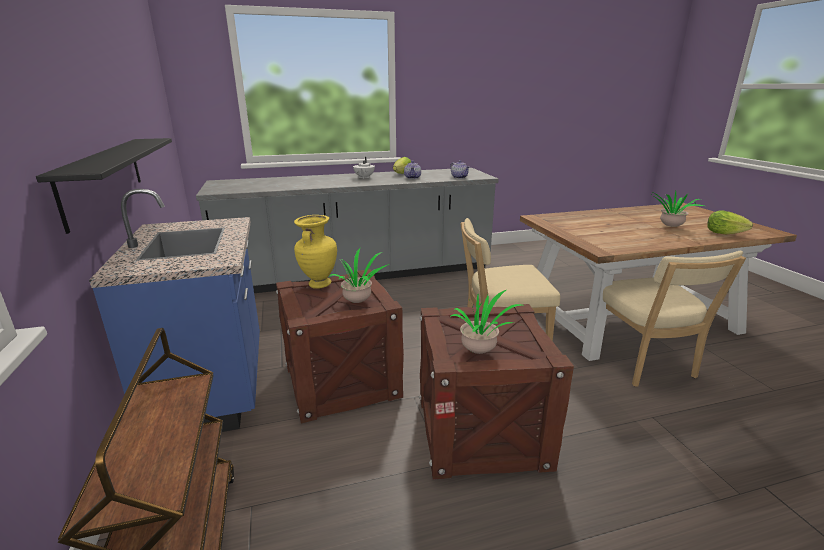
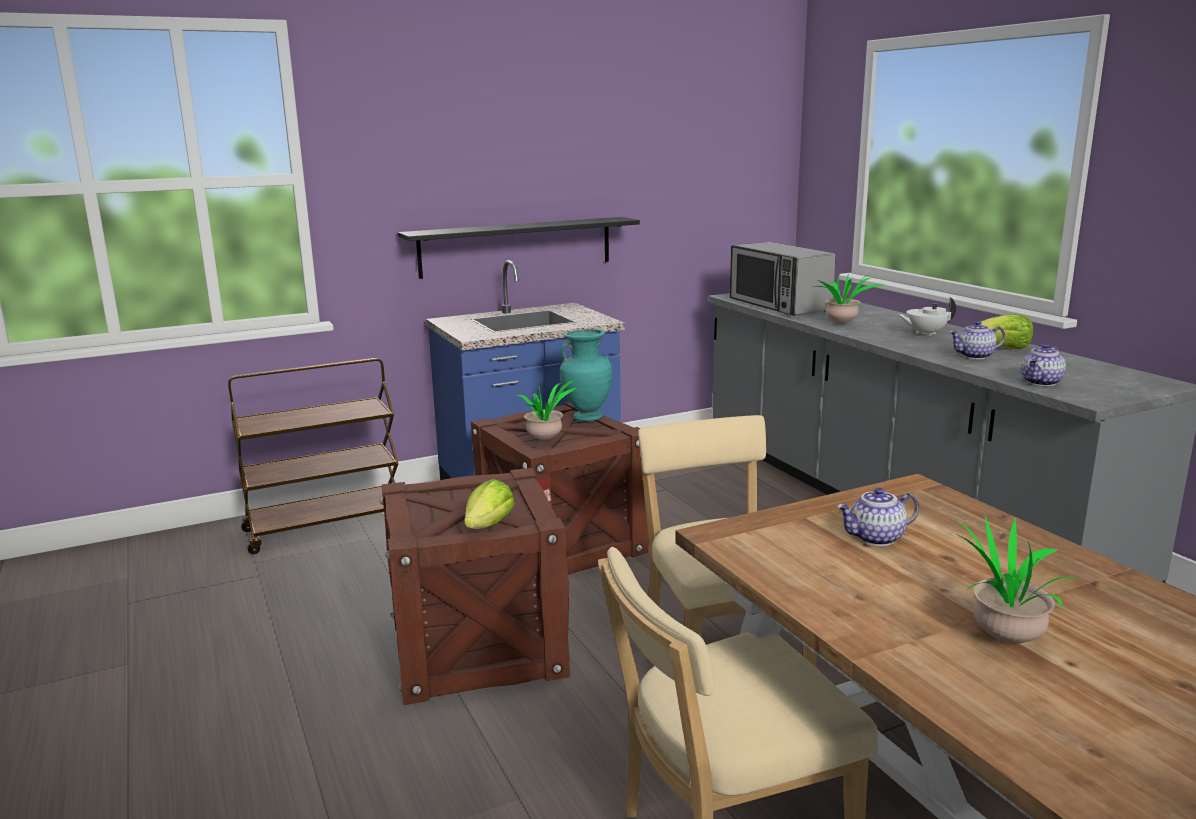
camera: 80 degrees right, 5 degrees down
(259, 187) = (778, 305): none -> microwave
(318, 284) = (587, 417): yellow vase -> turquoise vase
(481, 351) = (428, 505): potted plant -> potted plant (842, 324)
(595, 229) = (876, 539): none -> teapot
(723, 233) = (1022, 722): lettuce -> lettuce (489, 526)

